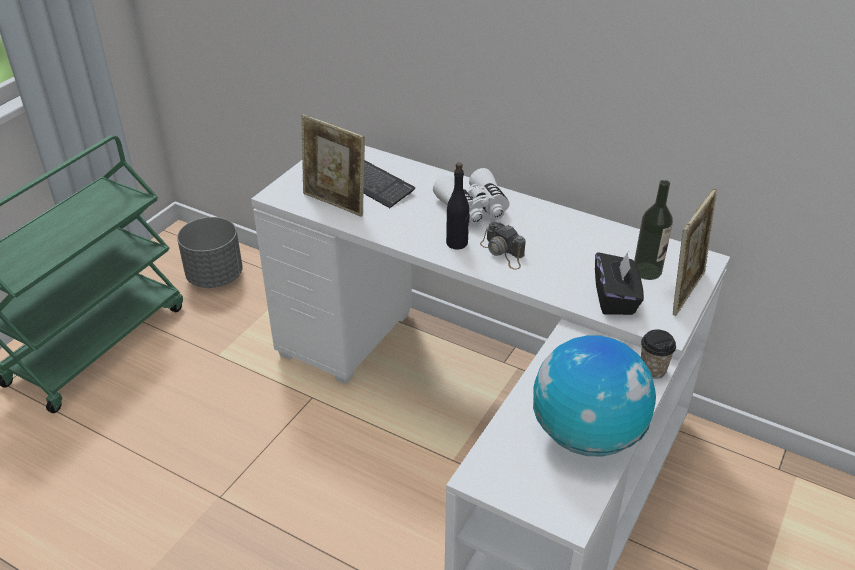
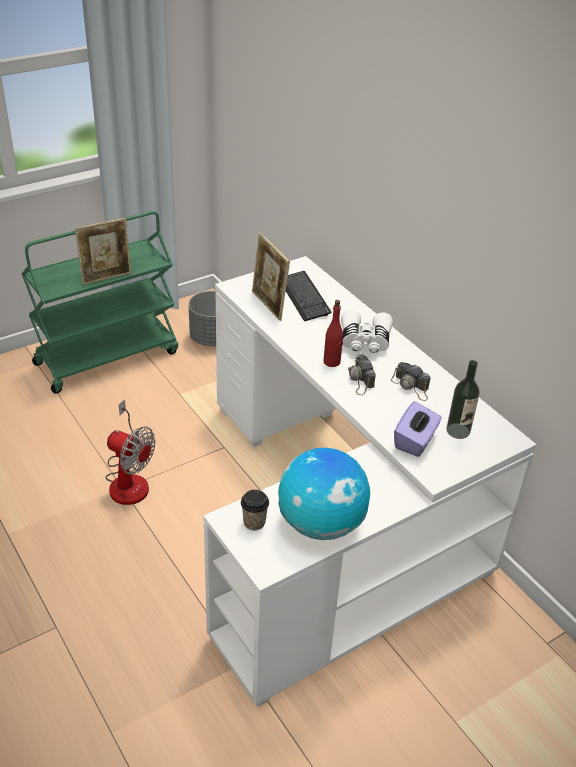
camera: 25 degrees right, 0 degrees up
(221, 482) = (129, 479): none -> fan
(457, 243) = (332, 362): black bottle -> red bottle
(562, 241) = (411, 387): none -> camera
(615, 298) = (415, 441): black tissue box -> purple tissue box
(652, 370) = (407, 501): cup -> cup (254, 522)
(685, 291) = (475, 456): picture frame -> picture frame (106, 277)

